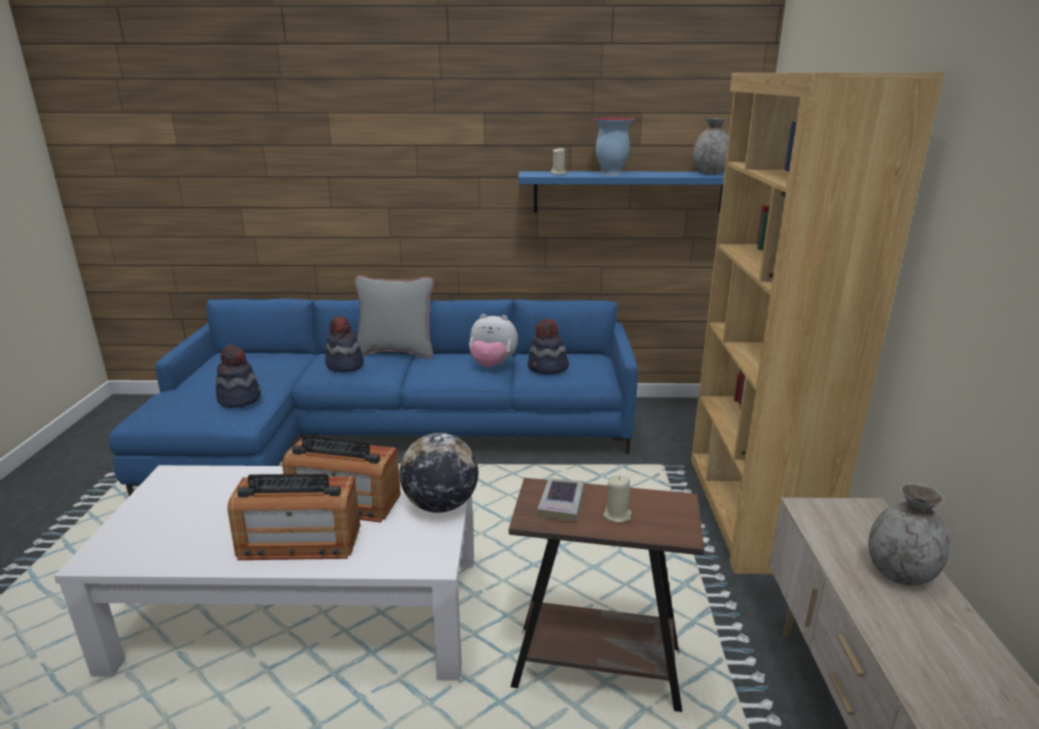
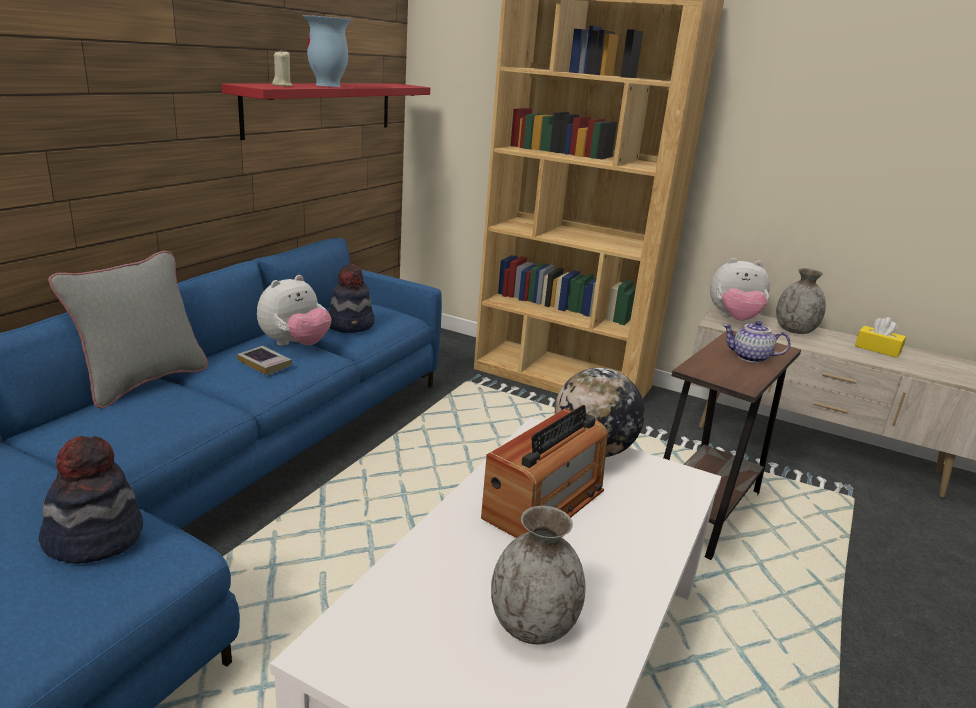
camera: 65 degrees left, 0 degrees up
(299, 542) = (613, 551): radio -> none
(344, 365) = (131, 422): hat -> none
(561, 503) = (724, 369): book -> book (265, 364)
(617, 515) = (750, 358): beige candle -> teapot
(628, 192) = (322, 108): blue shelf -> red shelf
(709, 173) = (390, 84): grey vase -> grey vase (532, 626)
(849, 519) = (734, 319): none -> plush toy
(968, 667) = (877, 349): none -> yellow tissue box

